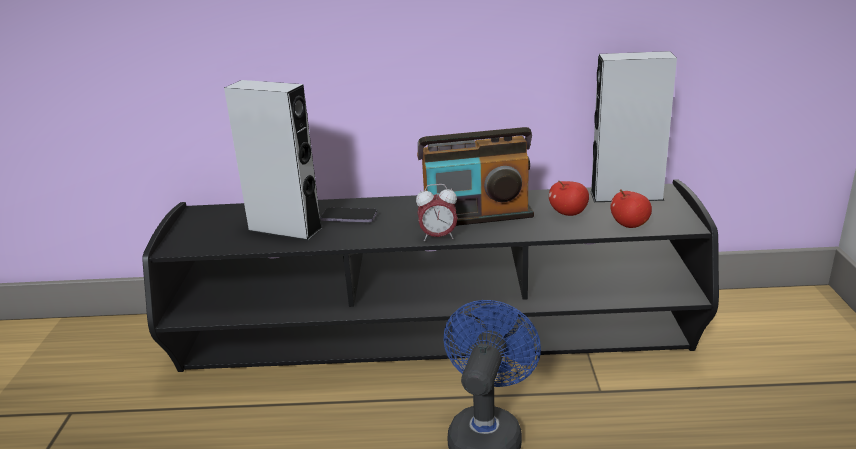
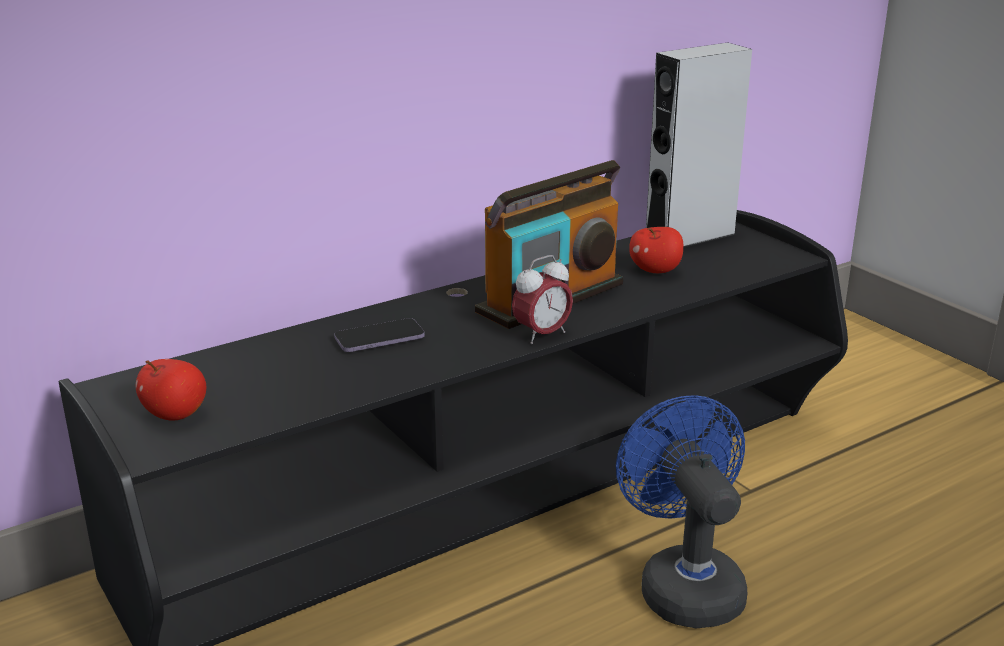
camera: 35 degrees left, 0 degrees up
(285, 229) = (305, 377): grey speaker -> none
(629, 225) = (739, 269): apple -> apple (175, 415)

